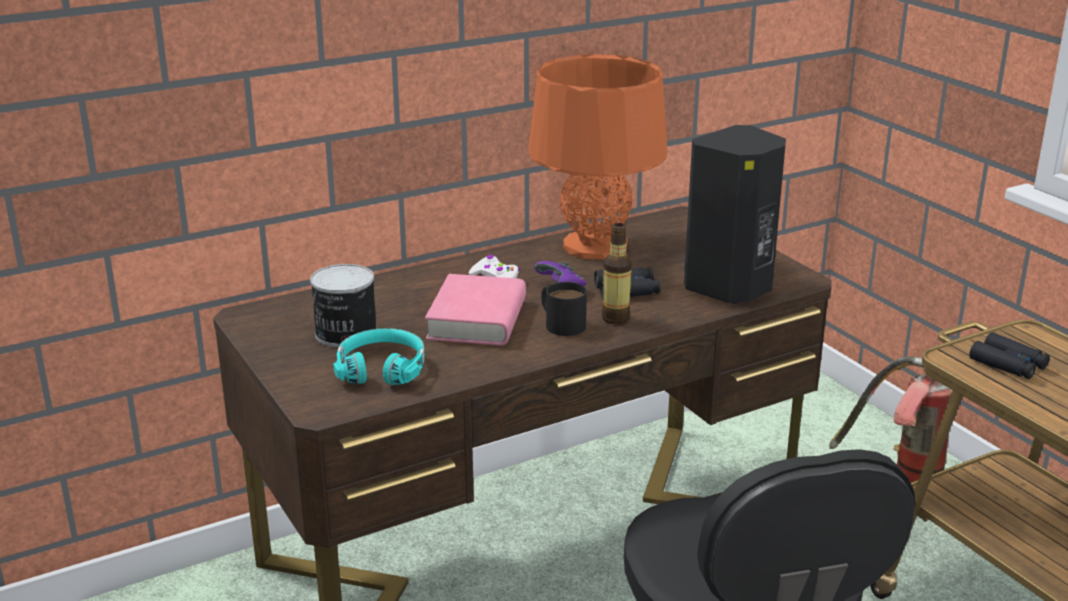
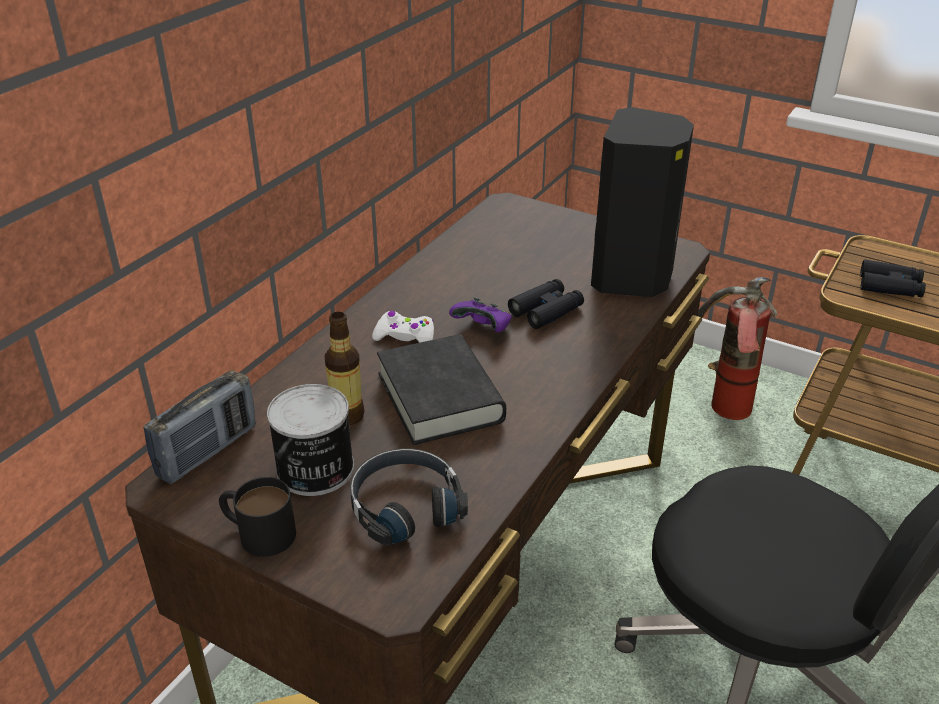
camera: 30 degrees left, 10 degrees up
(289, 305) = (208, 451): none -> radio
(382, 368) = (405, 505): turquoise headphones -> black headphones
(477, 319) = (440, 397): pink book -> black book
(560, 323) = (526, 373): black mug -> black mug (258, 532)
(595, 246) = (462, 265): orange table lamp -> none
(615, 318) = (571, 349): bottle -> bottle (347, 416)

